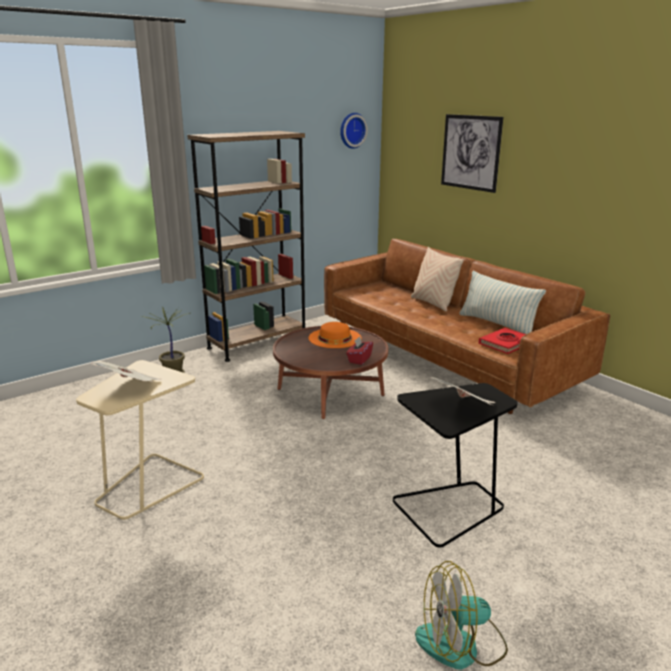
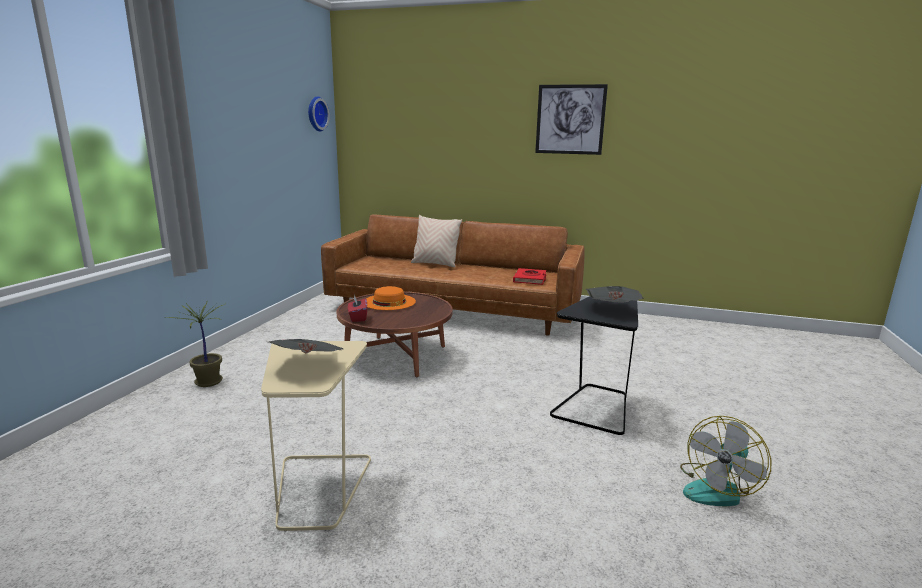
camera: 35 degrees left, 5 degrees down
(257, 343) = (270, 334): brown bookcase -> none
(359, 359) = (435, 312): red tissue box -> red tissue box (358, 318)
(470, 152) = (440, 130): picture -> picture (570, 119)
(497, 324) = (503, 269): pillow -> none

